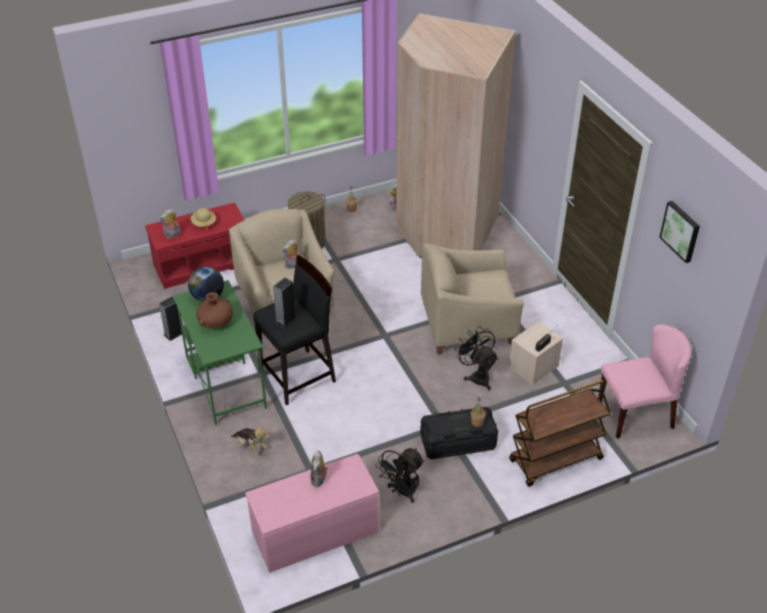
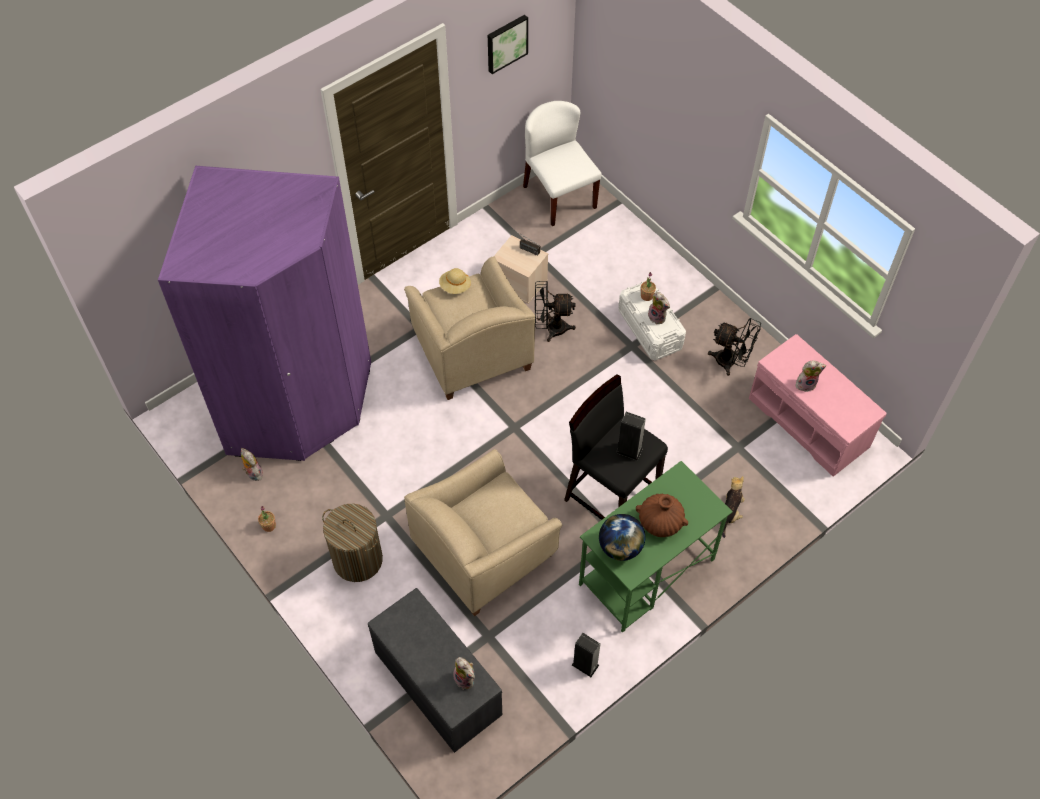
camera: 105 degrees left, 15 degrees up
(202, 264) = (436, 683): red bench -> grey bench
(203, 223) = (428, 646): beige hat -> beige hat (455, 286)
(292, 266) = (484, 508): plush toy -> plush toy (658, 317)
(445, 231) = (298, 405): beige wardrobe -> purple wardrobe
(457, 442) = (650, 329): black storage box -> white storage box
(477, 376) = (550, 328): black fan -> black fan turned 45 degrees clockwise
(555, 461) = (643, 250): brown cart -> none
(635, 414) = (559, 196): pink chair -> white chair

